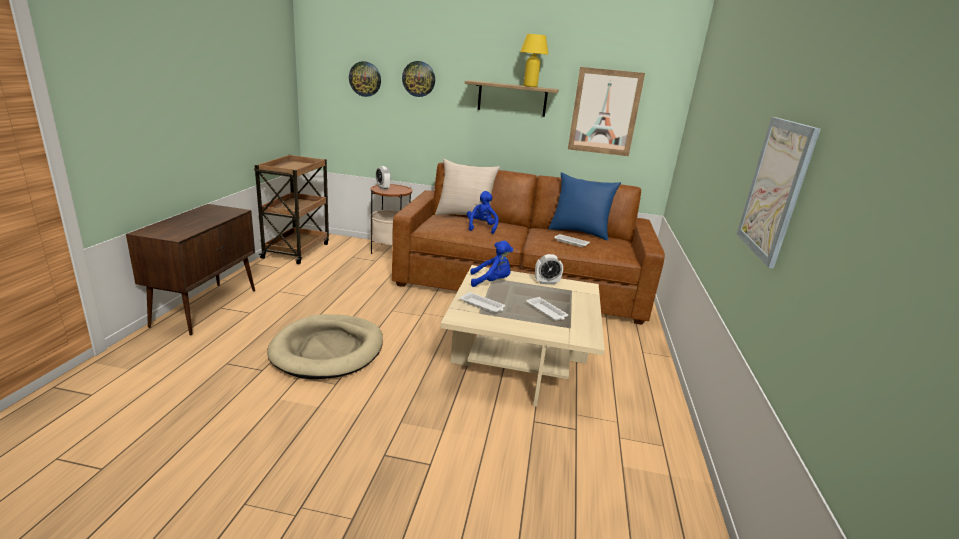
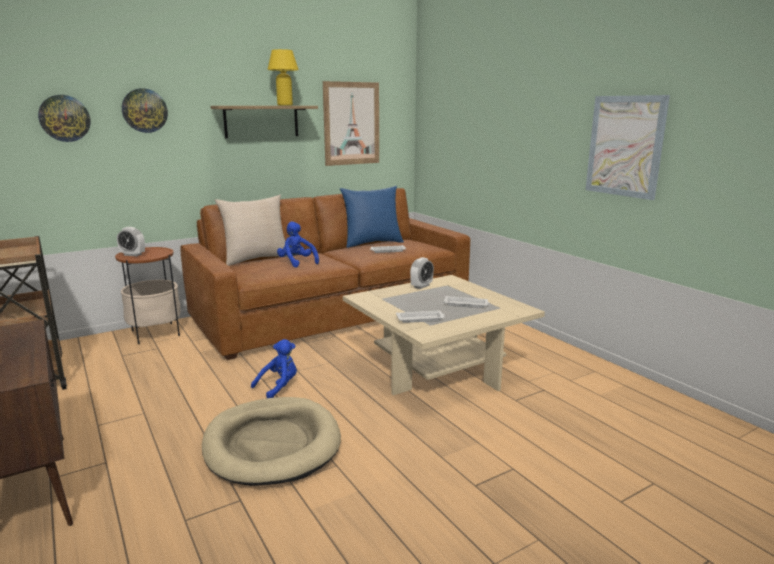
camera: 40 degrees left, 5 degrees down
(491, 282) = (387, 301): blue plush toy -> blue plush toy (279, 387)

